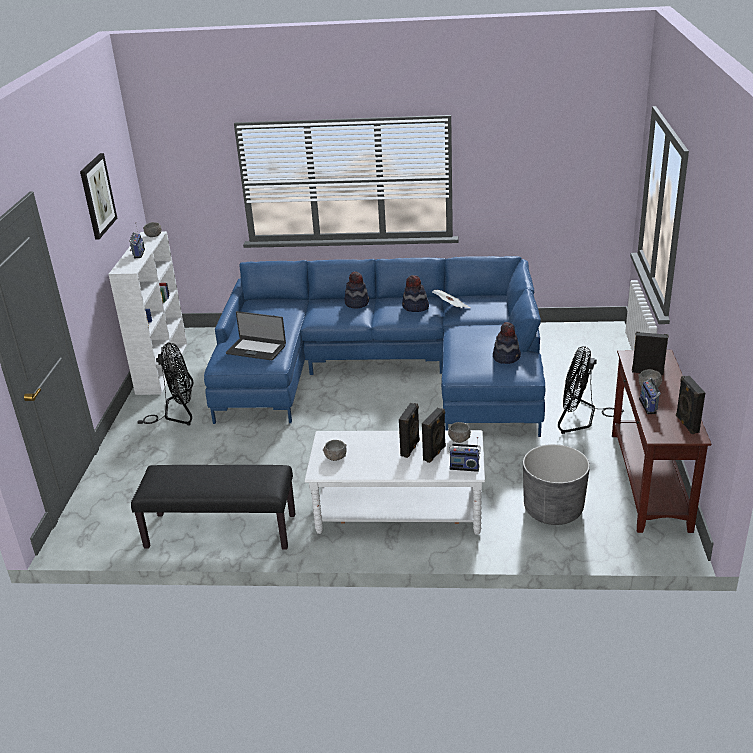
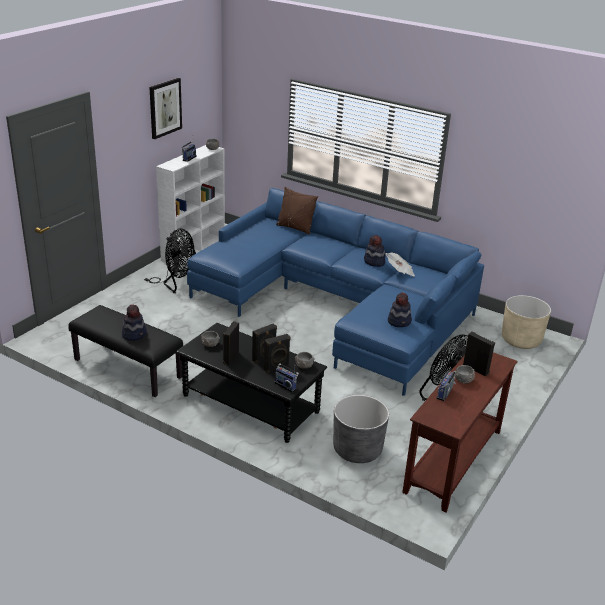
camera: 25 degrees right, 0 degrees up
(256, 349) = (234, 253): laptop -> none
(292, 300) = (295, 228): none -> brown pillow
(357, 303) = (336, 244): hat -> hat (134, 334)
(399, 510) = (250, 404): white coffee table -> black coffee table
(588, 340) = (521, 340): none -> beige planter
(686, 424) = (457, 418): black speaker -> black speaker (230, 357)

